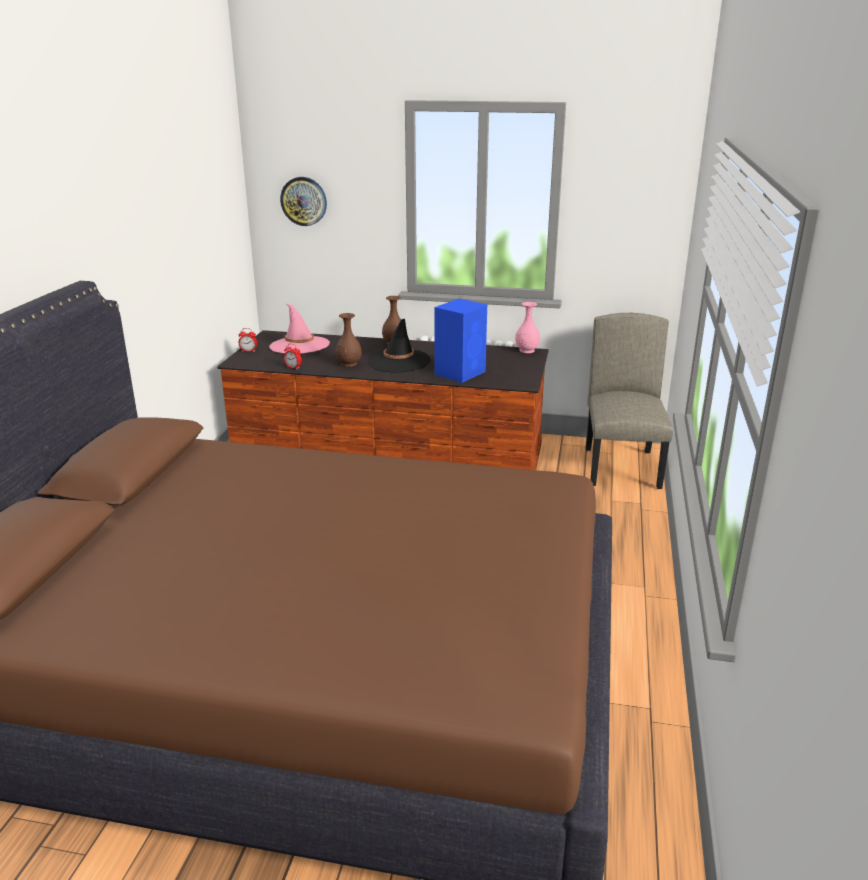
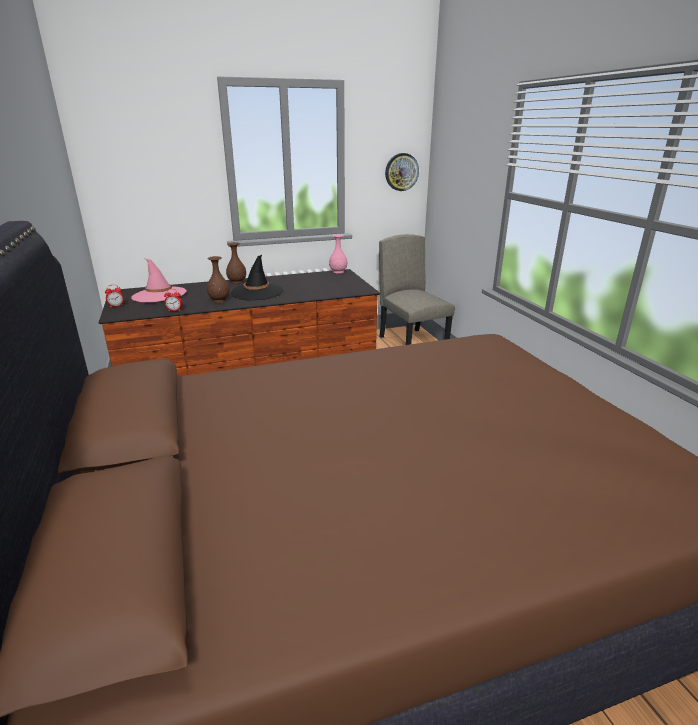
camera: 30 degrees left, 0 degrees up
(304, 201) = (132, 170): wall clock -> wall clock (401, 172)
(460, 372) = (313, 291): blue speaker -> none

